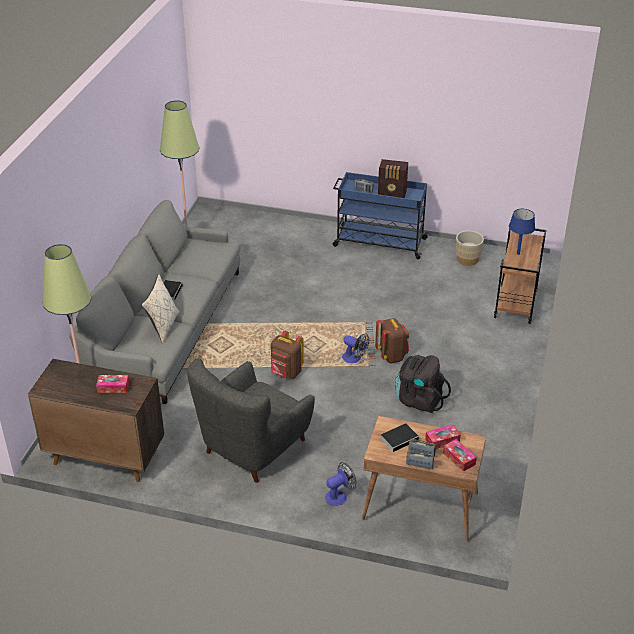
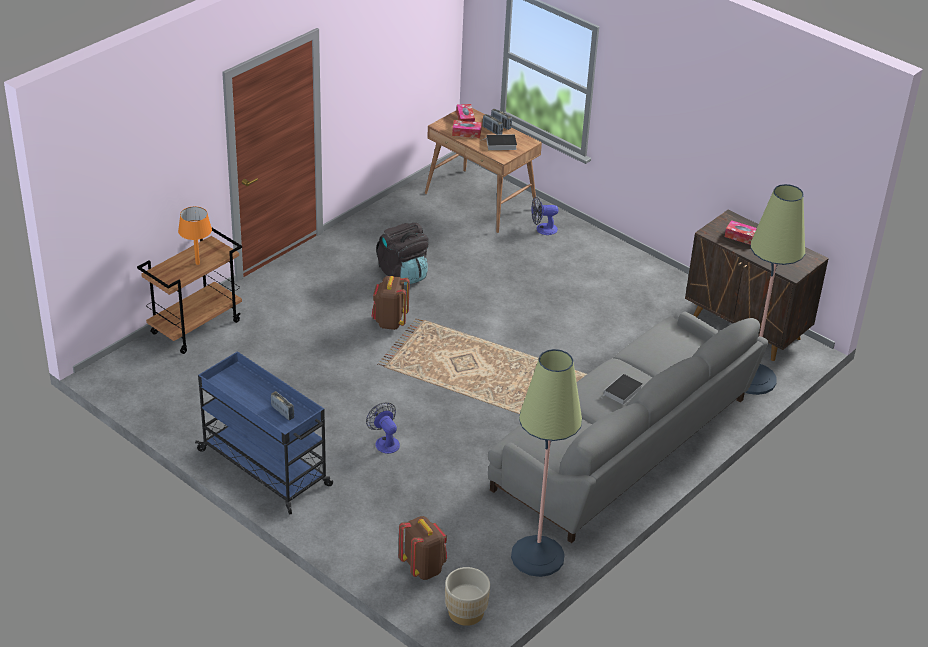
camera: 155 degrees left, 0 degrees up
(163, 326) = (649, 355): beige pillow -> none
(253, 448) = (596, 288): grey armchair -> none
(286, 373) = (516, 344): brown backpack -> brown backpack (423, 567)
(354, 359) = (432, 332): fan -> fan (385, 442)
(392, 194) = (250, 392): radio -> none
(467, 259) = (182, 401): beige planter -> beige planter (466, 612)
(518, 253) = (197, 263): blue table lamp -> orange table lamp

